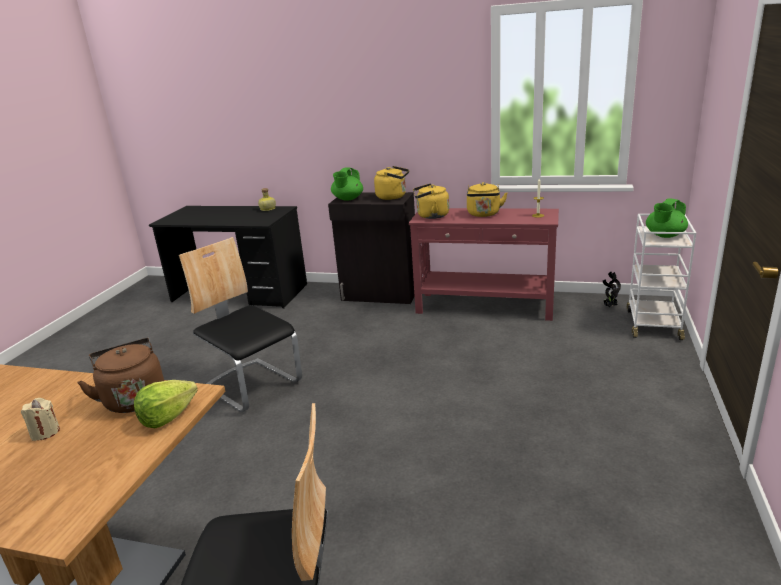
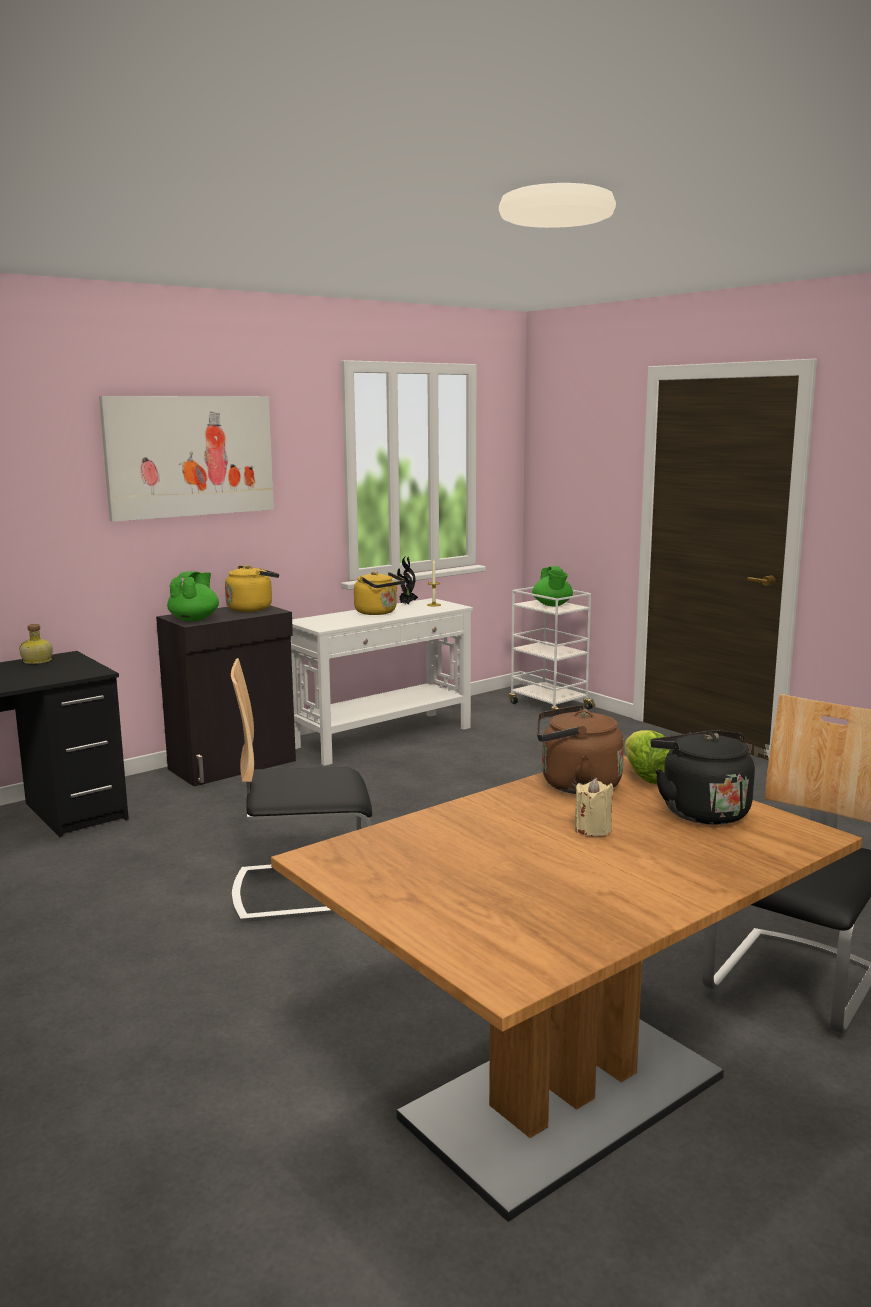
camera: 55 degrees left, 10 degrees down
(99, 461) = (700, 811): none -> black kettle
(347, 199) = (194, 619): green teapot -> green teapot turned 135 degrees counterclockwise
(365, 88) = (190, 456): none -> picture
(430, 216) = (324, 623): yellow kettle -> none
(485, 307) = (384, 737): red console table -> white console table
(609, 306) = (490, 704): potted plant -> potted plant (406, 604)

